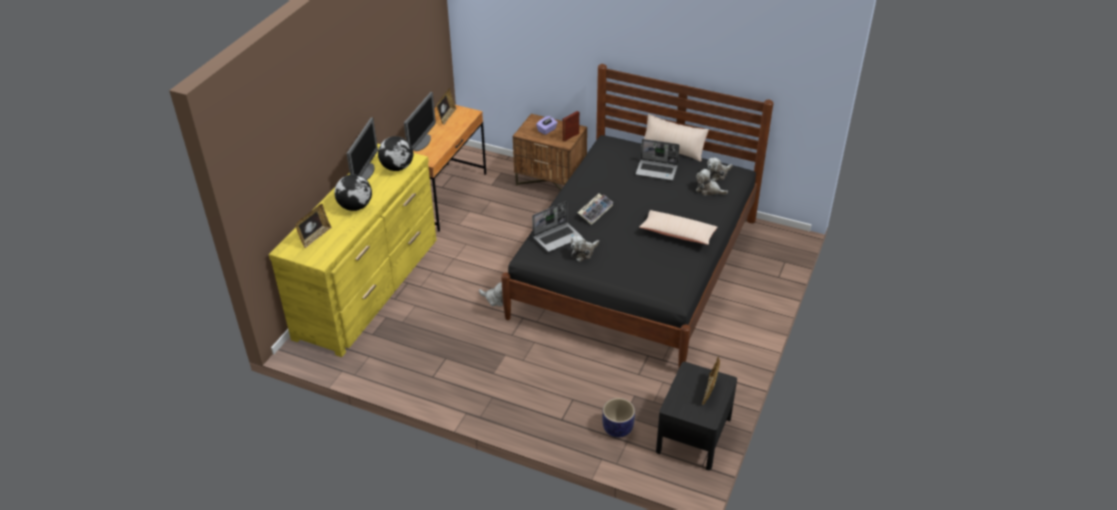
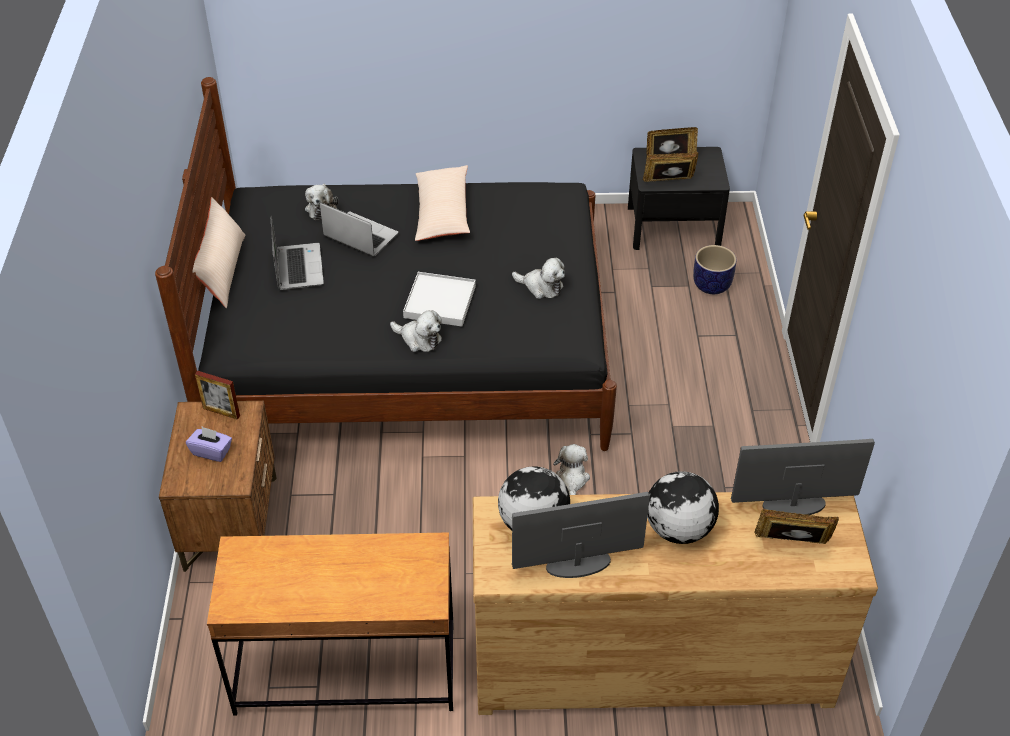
camera: 115 degrees left, 5 degrees up
(369, 287) = (650, 661): yellow dresser -> brown dresser
(422, 143) = (377, 584): monitor -> monitor (793, 505)
(446, 117) = (266, 585): picture frame -> picture frame (668, 183)
(557, 237) = (525, 322): laptop -> laptop (359, 236)
(595, 211) = (439, 302): keyboard -> white tray
(718, 174) = (276, 208): plush toy -> plush toy (419, 339)

